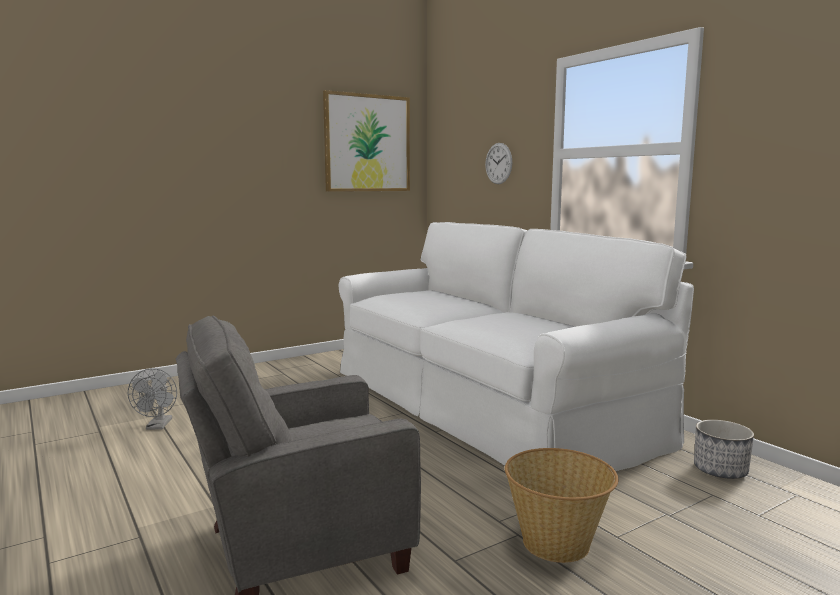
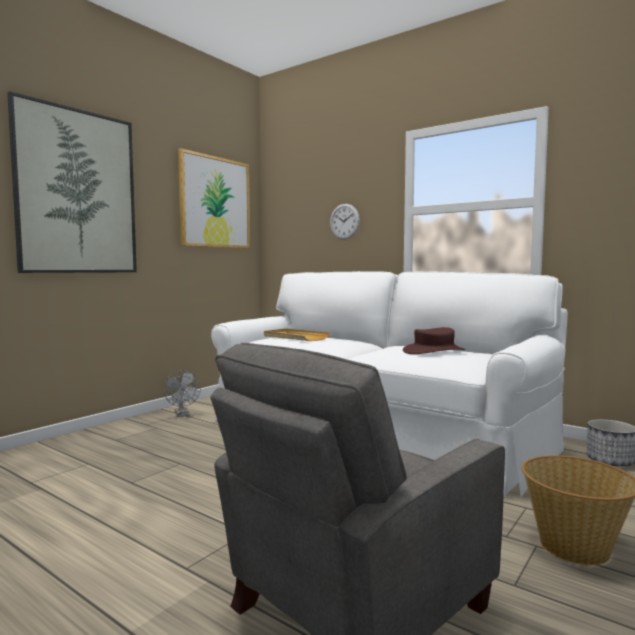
camera: 20 degrees left, 5 degrees down
(158, 426) = (54, 500): grey fan -> grey fan (183, 415)
(216, 146) = (77, 192): none -> picture
(416, 295) = (295, 337): none -> beige tray
(525, 323) = (433, 351): none -> brown hat

